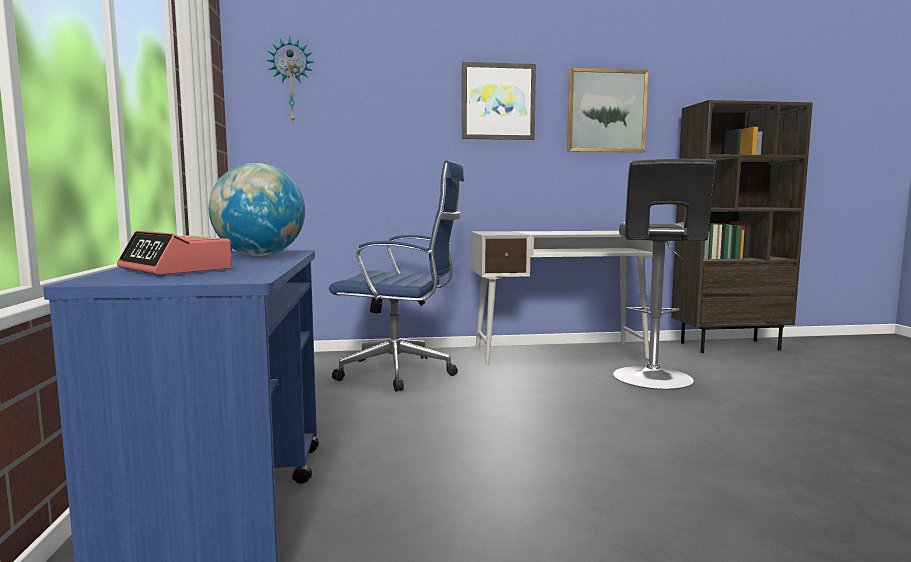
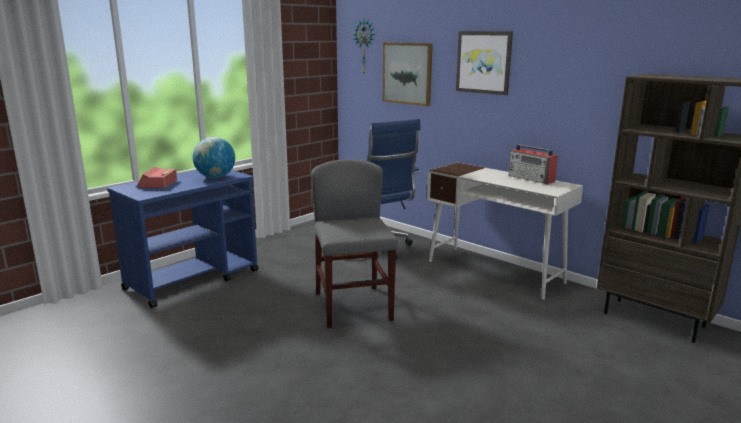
camera: 50 degrees right, 10 degrees up
(552, 428) = (353, 306): none -> grey chair
(586, 231) = (531, 179): none -> radio
(606, 111) = (572, 72): picture -> picture (407, 73)
(653, 379) = (493, 311): black stool -> none

